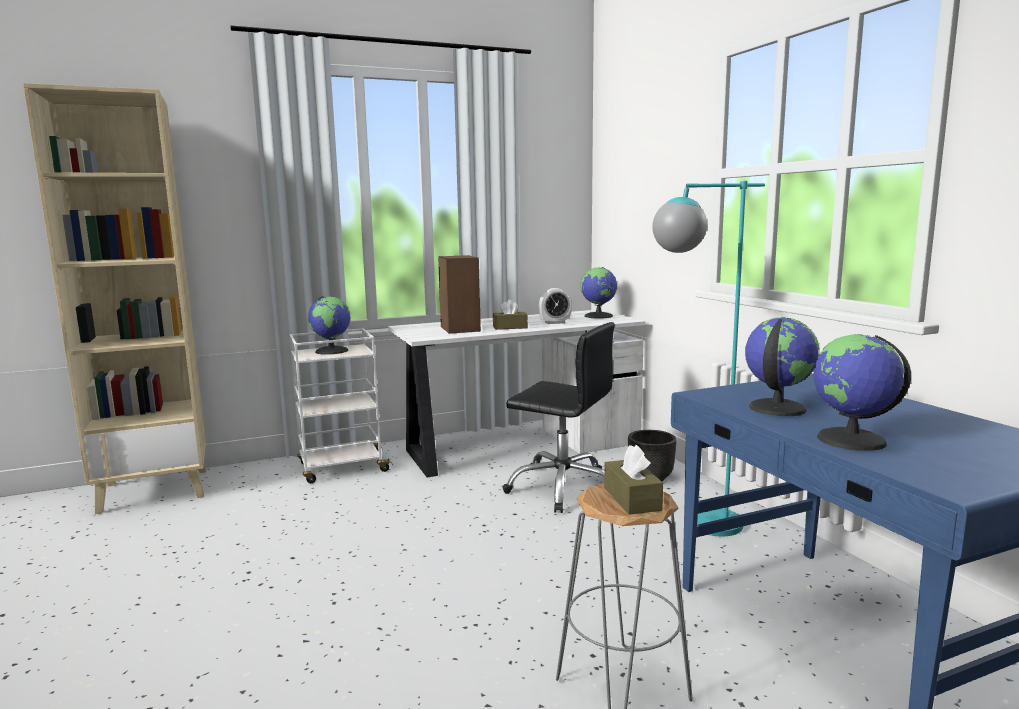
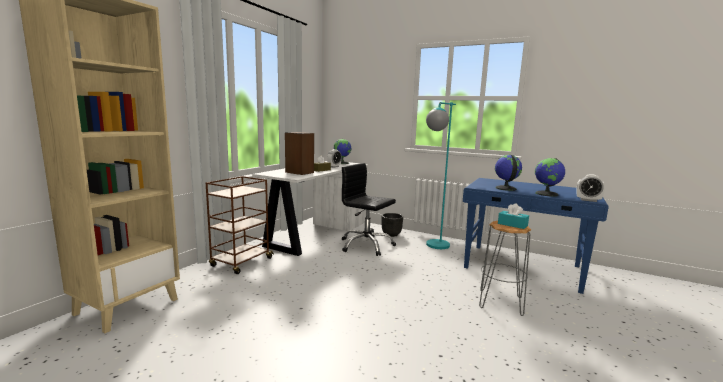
camera: 40 degrees left, 0 degrees up
(332, 351) = (236, 190): globe -> none
(341, 468) = (241, 262): white cart -> brown cart
(563, 487) = (366, 245): black office chair -> black office chair turned 135 degrees counterclockwise
(632, 499) = (512, 224): brown tissue box -> turquoise tissue box
(934, 480) = (588, 200): none -> alarm clock

